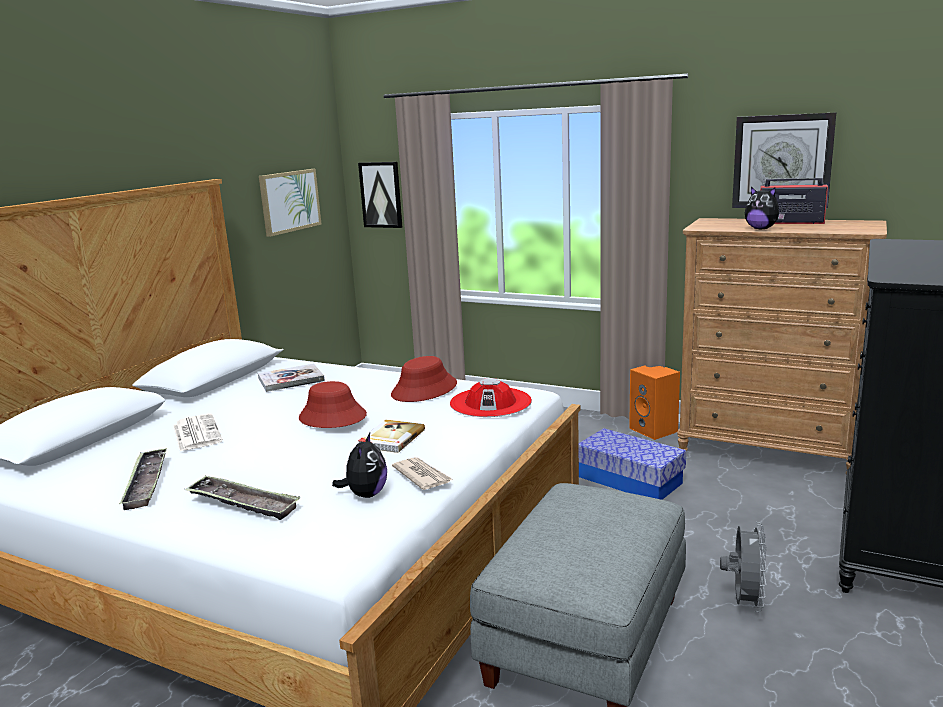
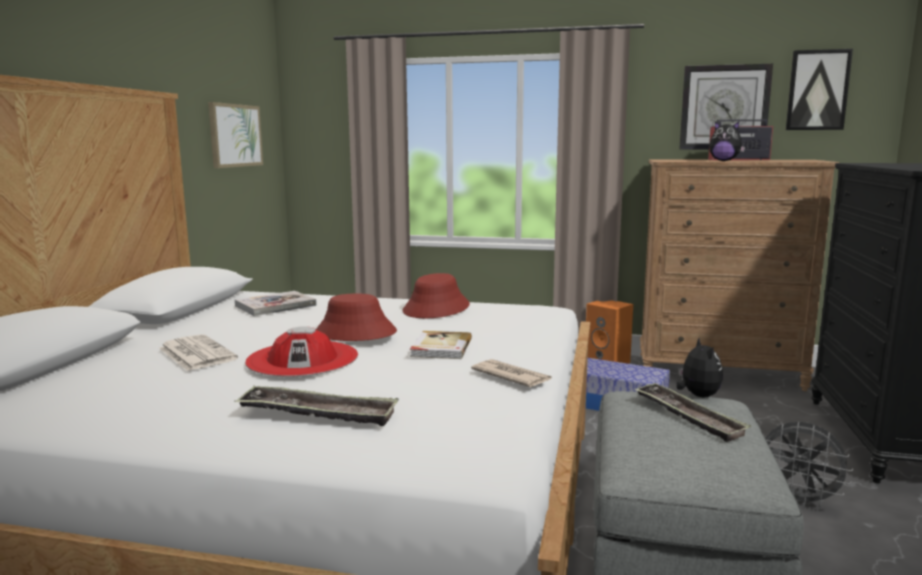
camera: 15 degrees left, 5 degrees down
(146, 483) = (162, 403): tray -> tray (687, 416)
(365, 494) = (461, 397): plush toy -> plush toy (697, 395)
(381, 195) = (323, 140): picture -> picture (817, 90)
(490, 402) = (518, 315): red hat -> red hat (302, 359)
(744, 602) = (798, 500): grey fan -> grey fan turned 120 degrees clockwise

